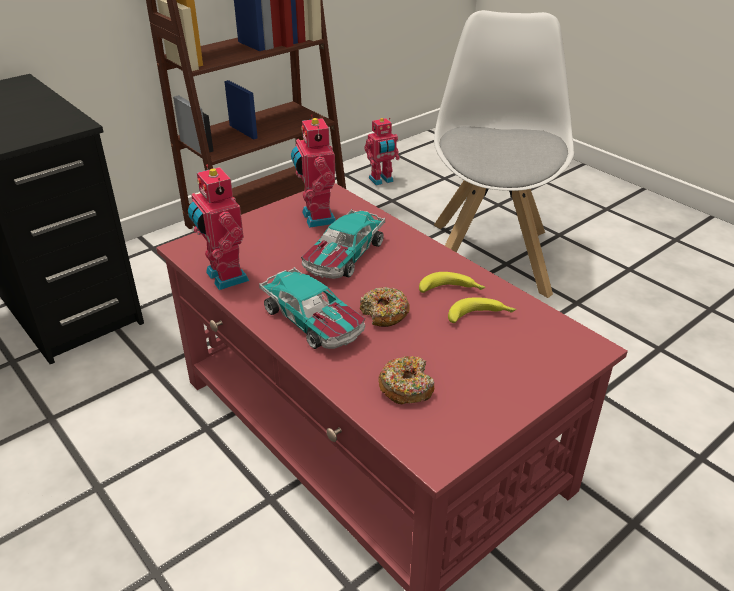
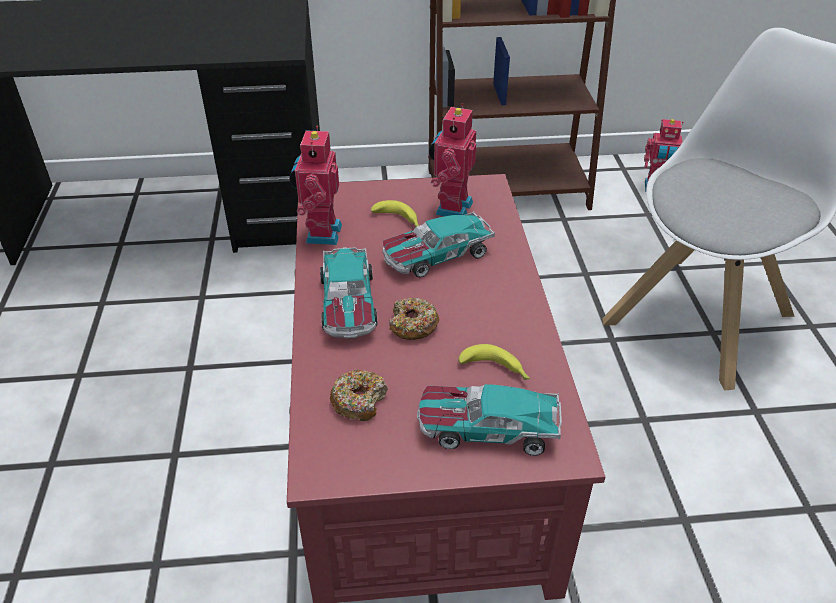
camera: 35 degrees right, 5 degrees up
(452, 290) = (497, 331): banana -> banana (399, 220)
(520, 358) = (486, 427): none -> toy car

